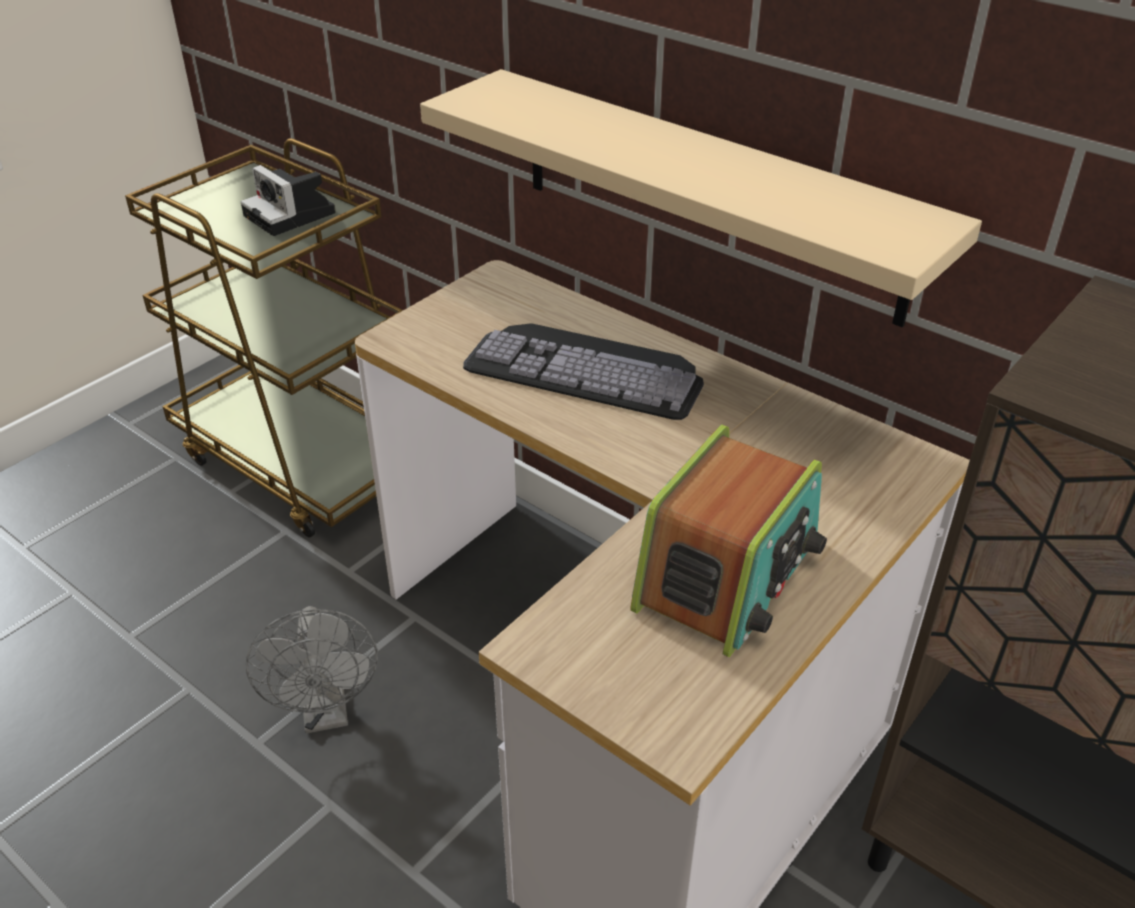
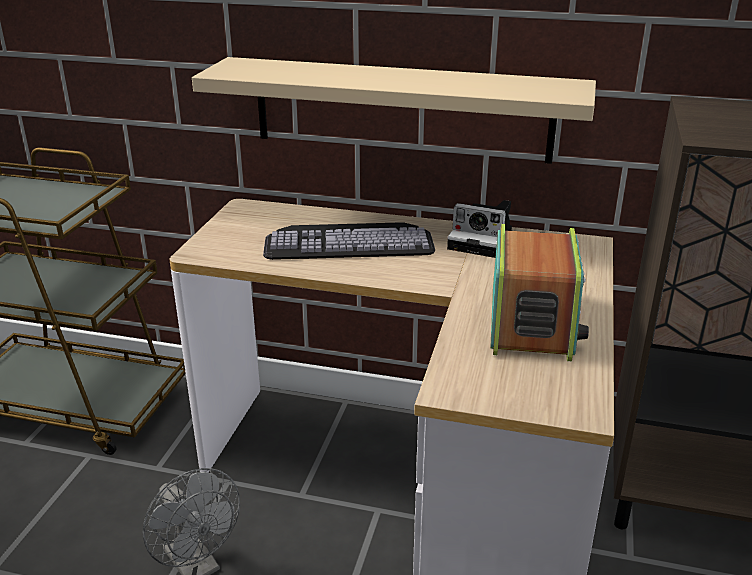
camera: 25 degrees left, 10 degrees down
(292, 215) = (60, 198): camera -> camera (483, 241)

